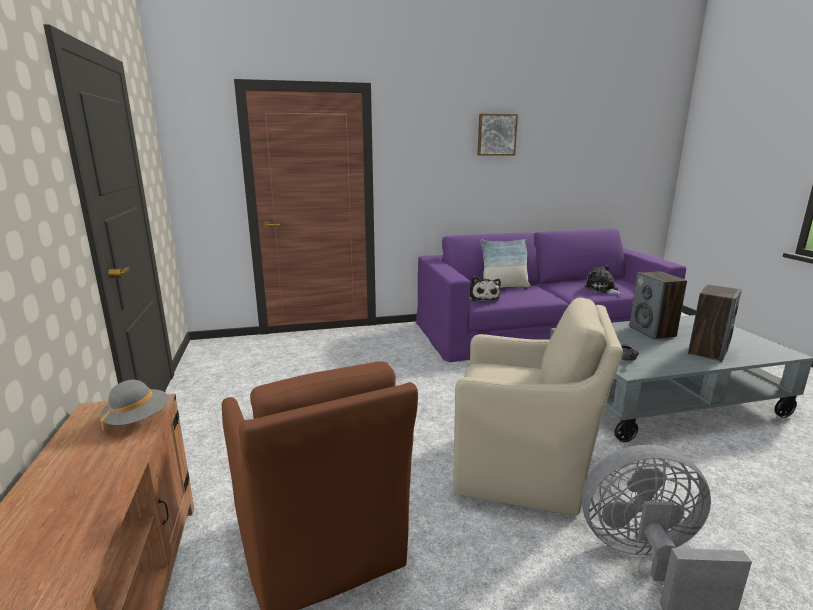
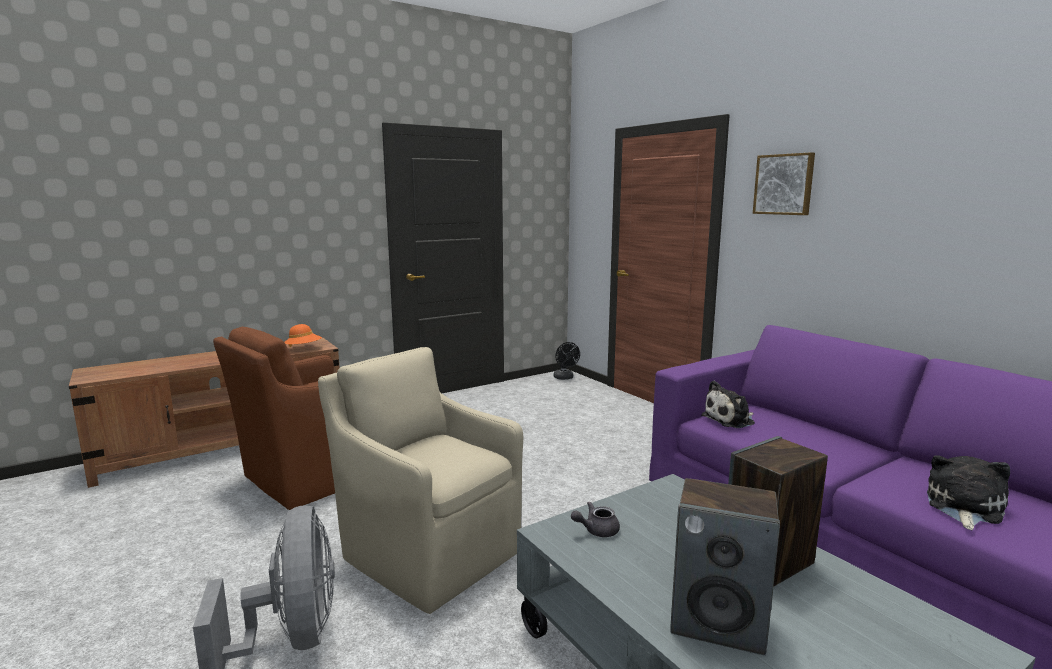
camera: 70 degrees right, 5 degrees down
(138, 420) = (303, 349): grey hat -> orange hat
(215, 346) = (565, 378): none -> black fan
(496, 135) = (906, 173): picture -> picture (784, 184)
(504, 287) = (804, 426): pillow -> none
(523, 470) = (429, 552): beige armchair -> beige armchair turned 135 degrees clockwise

